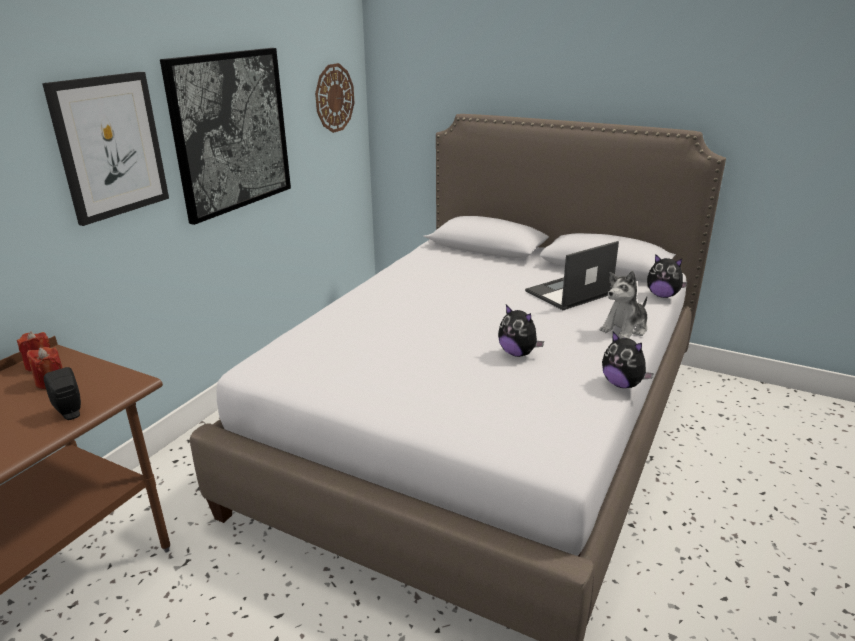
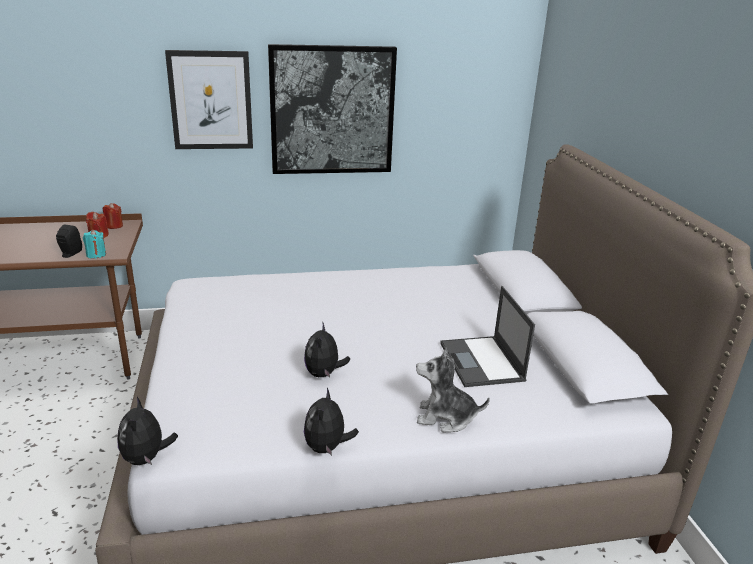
camera: 50 degrees right, 0 degrees up
(109, 395) = (96, 255): none -> turquoise candle
(334, 98) = (476, 102): wall clock -> none
(568, 293) = (482, 362): laptop -> laptop turned 120 degrees counterclockwise
(662, 295) = (567, 421): plush toy -> plush toy (146, 458)

